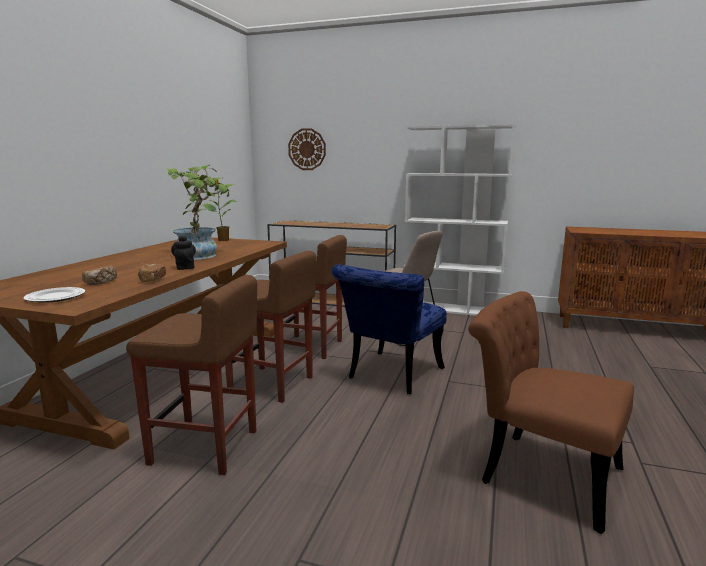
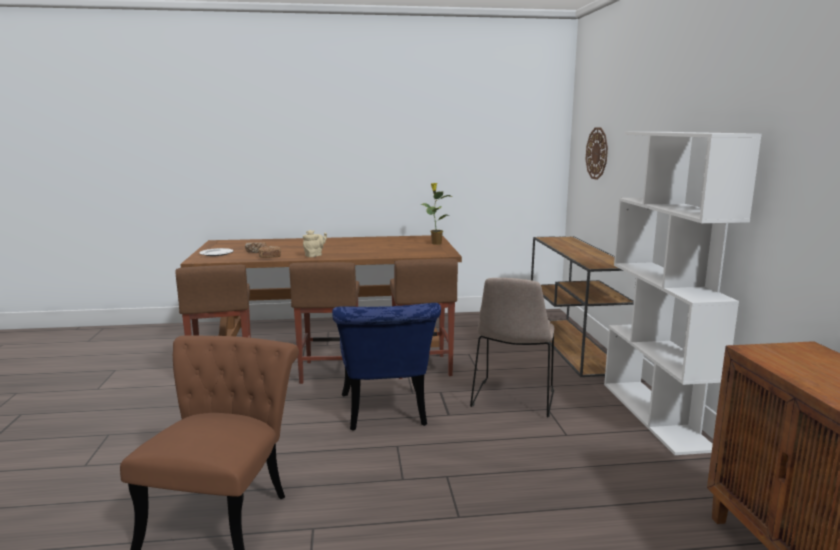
camera: 65 degrees right, 0 degrees up
(185, 267) = (314, 255): black teapot -> beige teapot
(202, 255) = (364, 250): potted plant -> none
(390, 376) = (385, 414): blue chair -> blue chair turned 105 degrees counterclockwise

